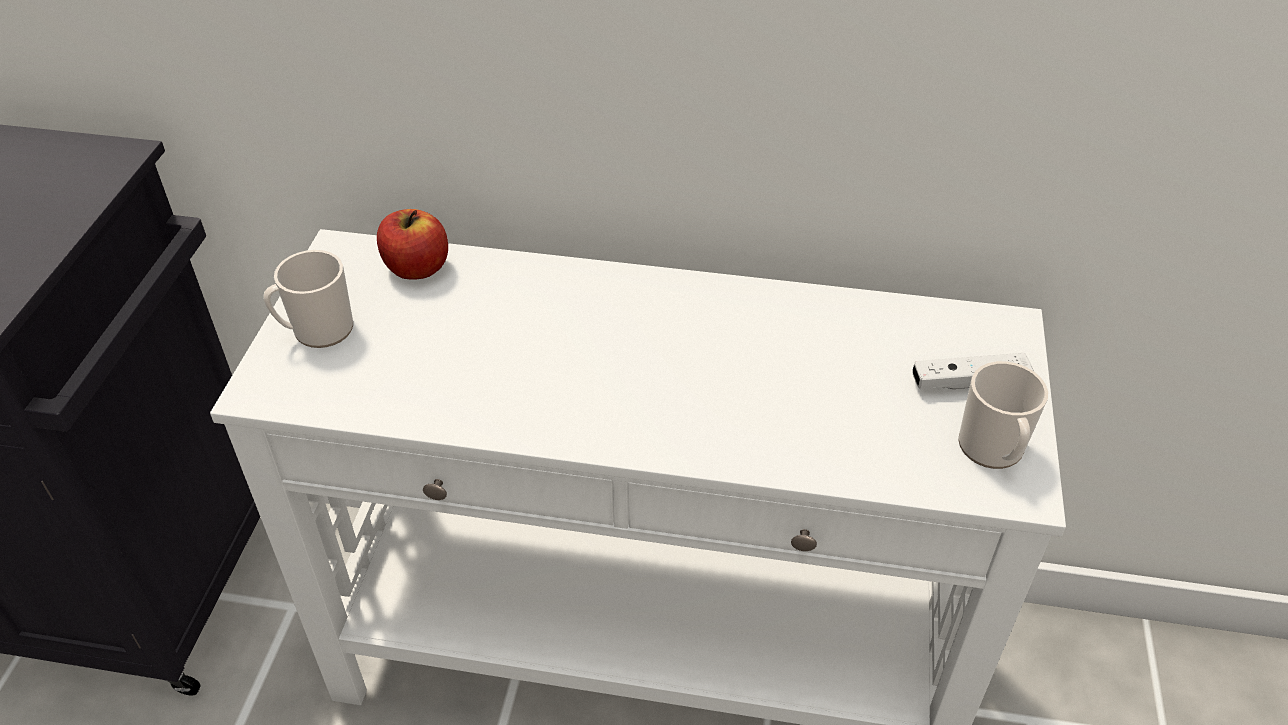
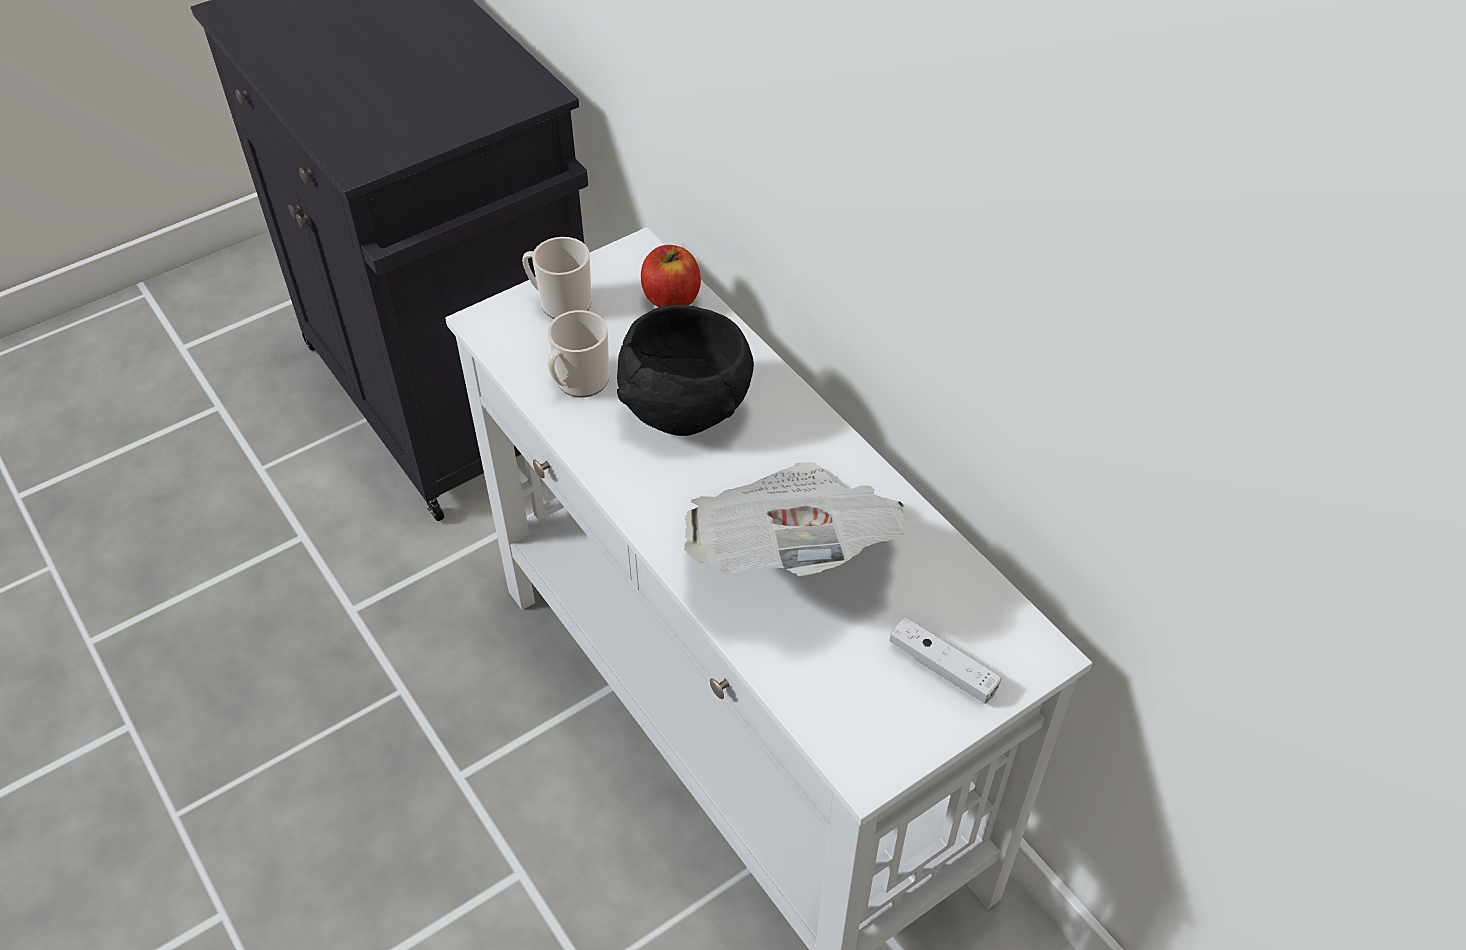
camera: 45 degrees right, 5 degrees up
(544, 341) = (686, 411): none -> black bowl
(765, 385) = (790, 553): none -> newspaper
(993, 451) = (886, 727): mug -> mug (578, 383)

